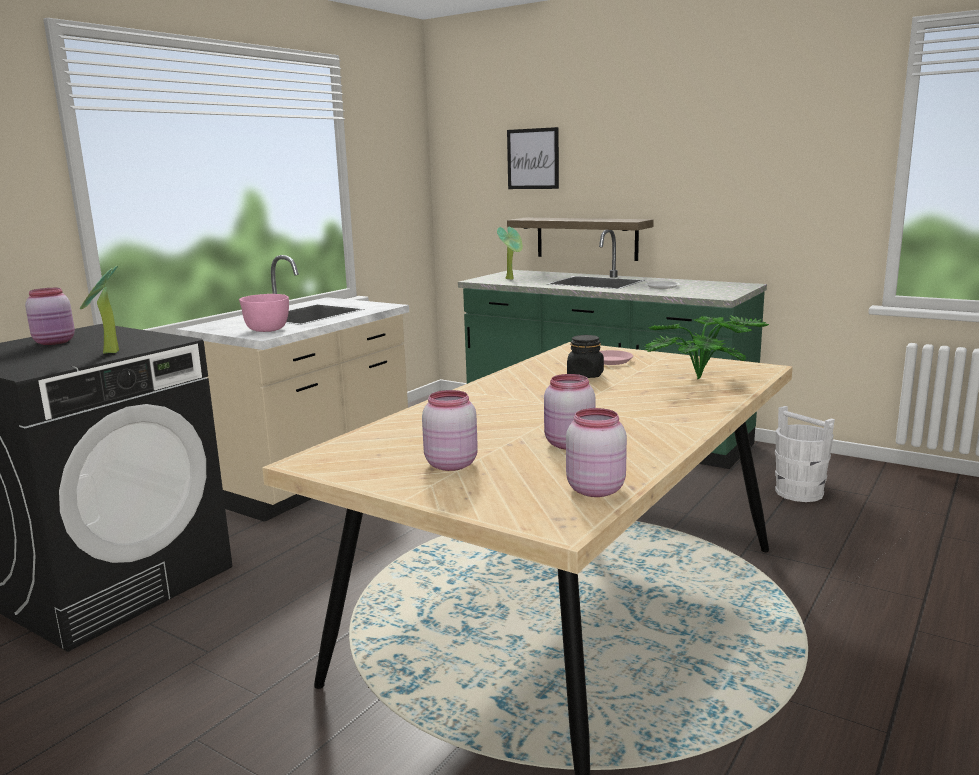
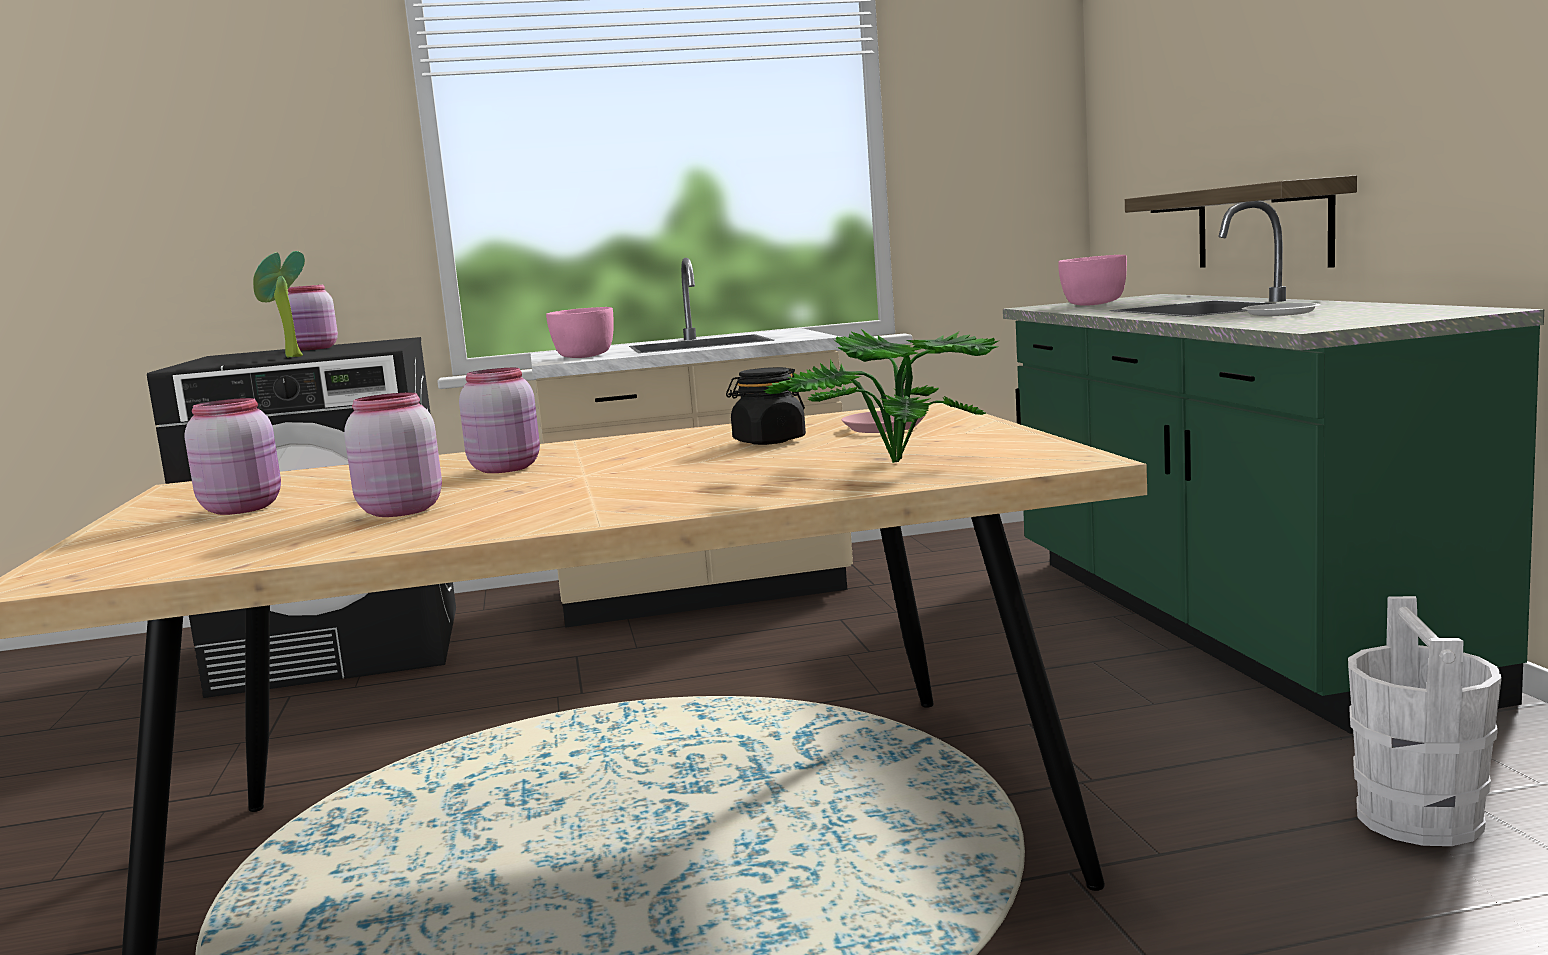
camera: 45 degrees right, 5 degrees down
(511, 279) = (1092, 304): potted plant -> pink bowl
(533, 159) = (1194, 81): picture -> none
(594, 489) = (209, 558): pink jar -> pink jar (506, 468)

